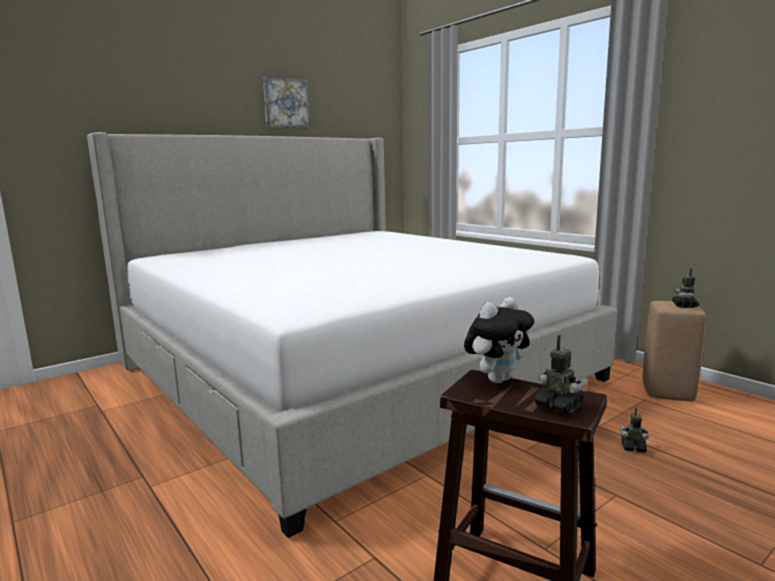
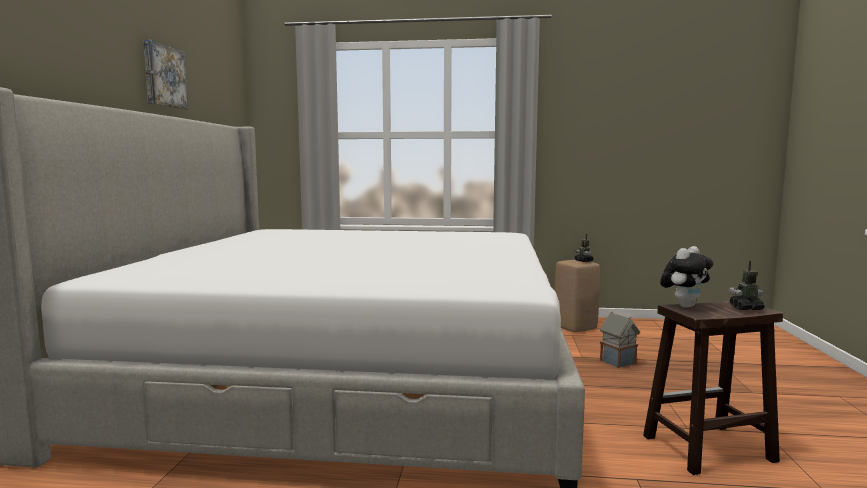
camera: 45 degrees left, 5 degrees down
(497, 379) = (684, 305): plush toy -> plush toy turned 45 degrees clockwise
(633, 448) = (618, 362): toy robot -> toy house

